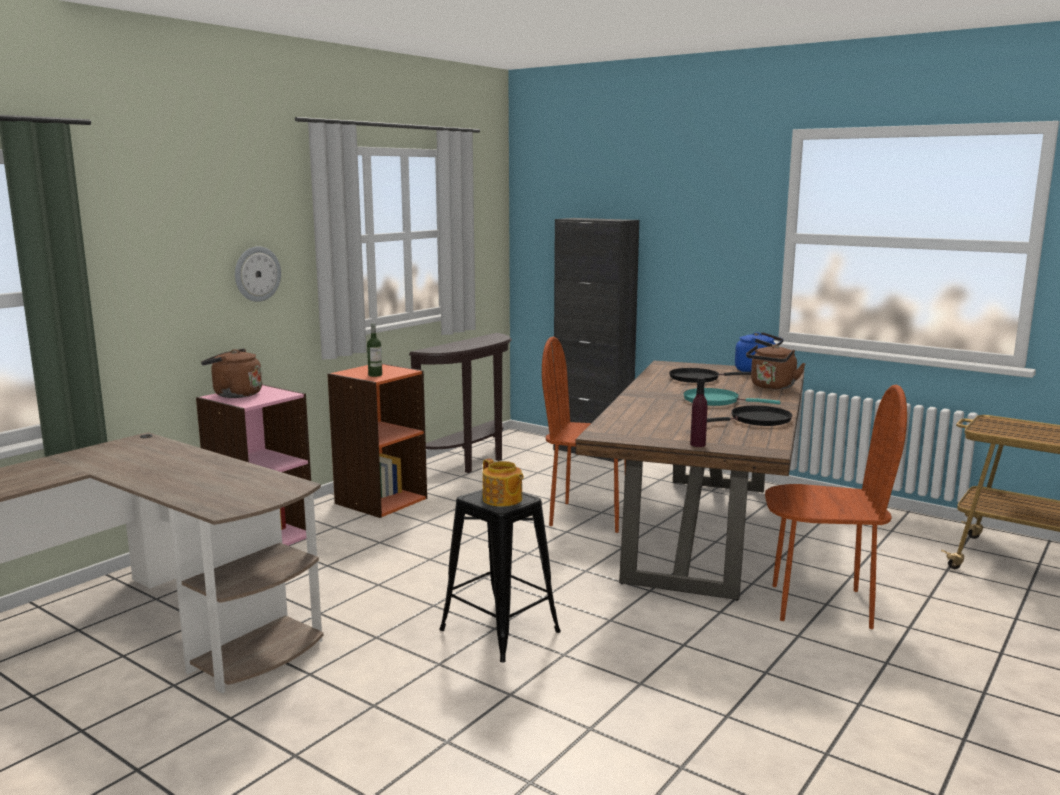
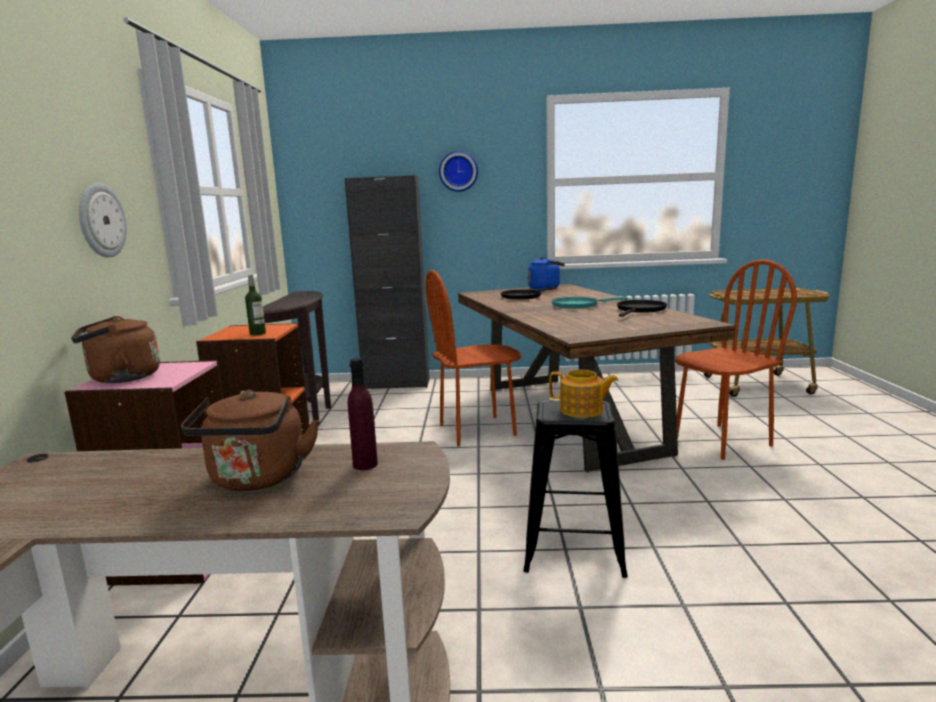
camera: 35 degrees left, 0 degrees up
(684, 216) = (458, 171): none -> wall clock
(697, 444) = (659, 329): purple bottle -> purple bottle (365, 464)
(772, 387) = (583, 293): brown kettle -> brown kettle (257, 479)

